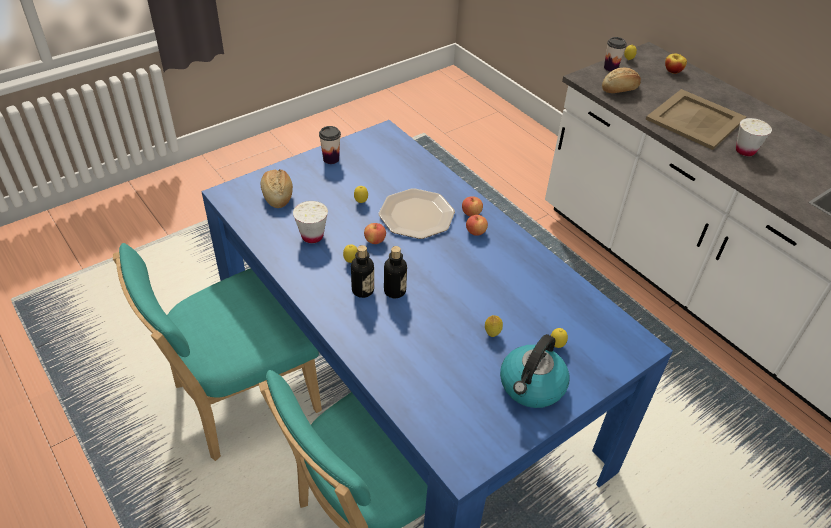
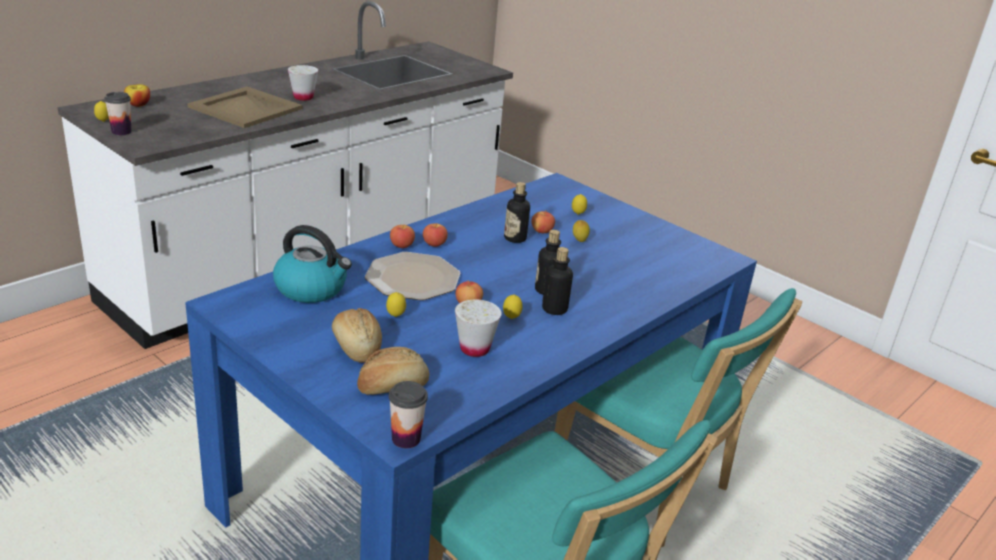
camera: 100 degrees left, 15 degrees down
(331, 159) = (295, 346): cup -> cup (406, 439)
(492, 285) = (515, 238): none -> bottle
(511, 308) = (542, 231): none -> apple
(531, 386) = (629, 227): kettle -> kettle (312, 289)
(620, 89) = (176, 132): bread -> bread (356, 346)

